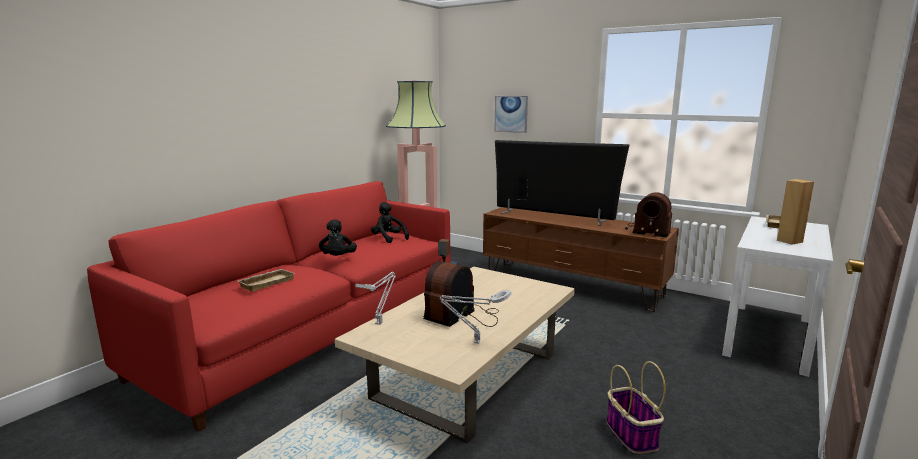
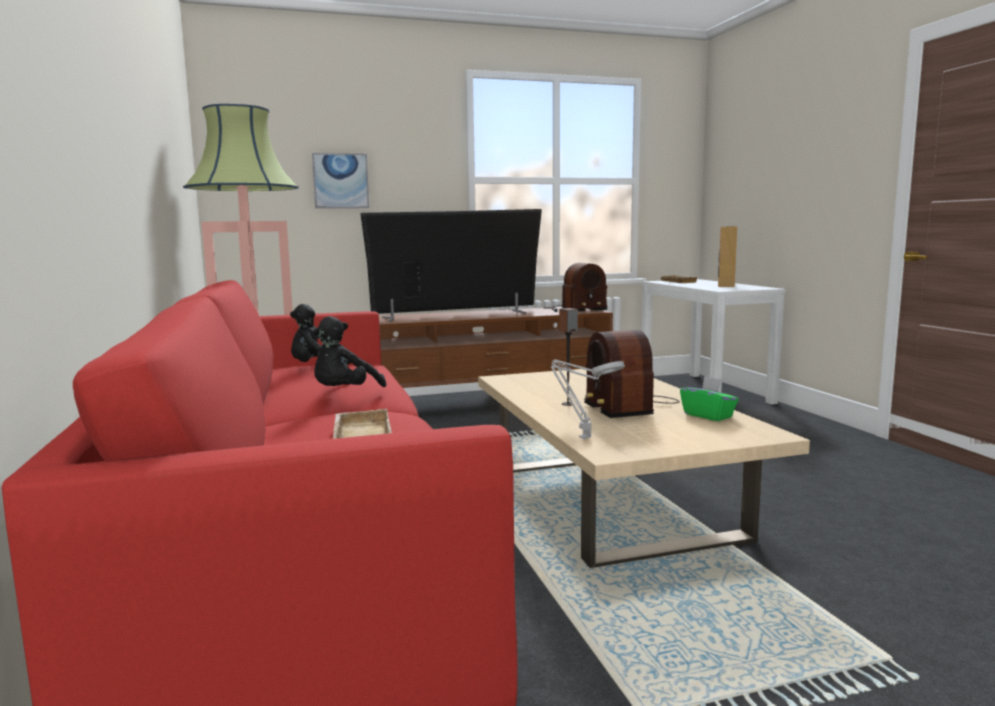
camera: 50 degrees left, 5 degrees down
(338, 258) = (344, 394): black plush toy -> black plush toy turned 90 degrees clockwise
(474, 342) = (708, 415): grey table lamp -> green tissue box
(630, 433) = (805, 475): basket -> none

